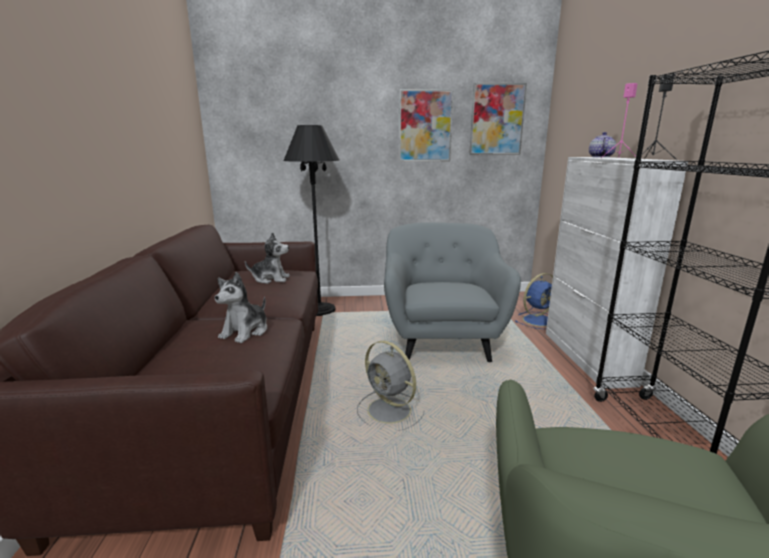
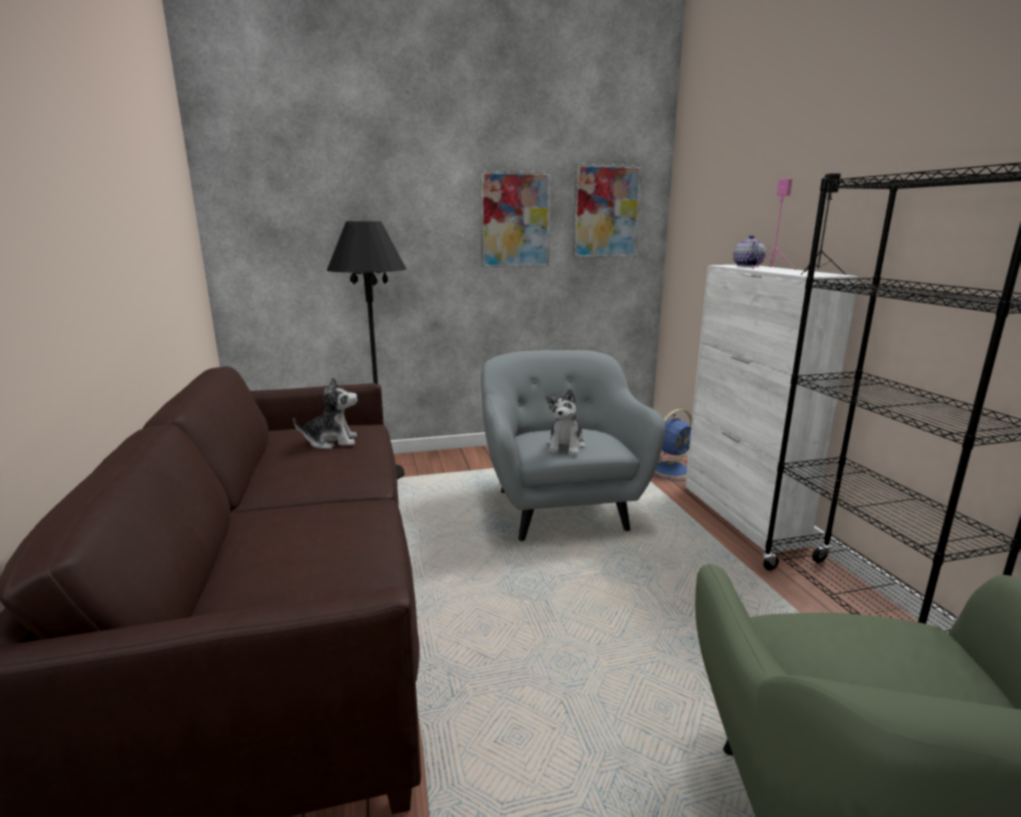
camera: 10 degrees left, 0 degrees up
(245, 332) = (330, 525): plush toy -> plush toy (566, 446)
(391, 411) = (520, 610): grey fan -> none

